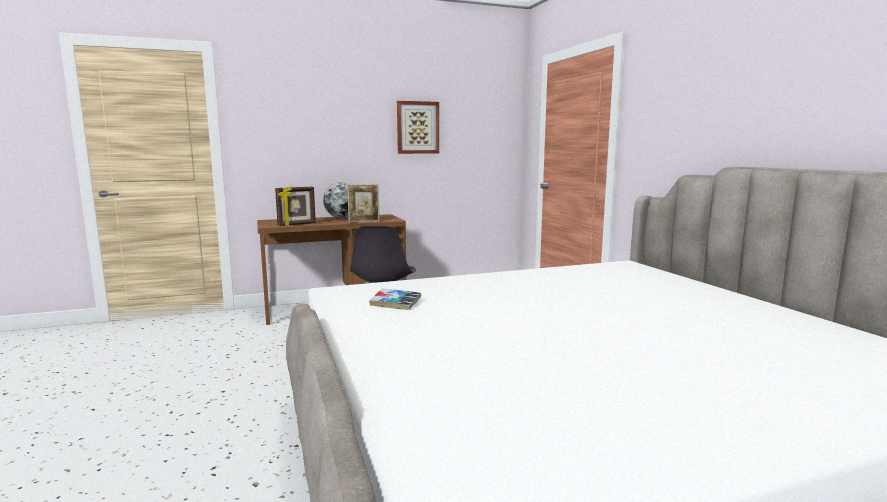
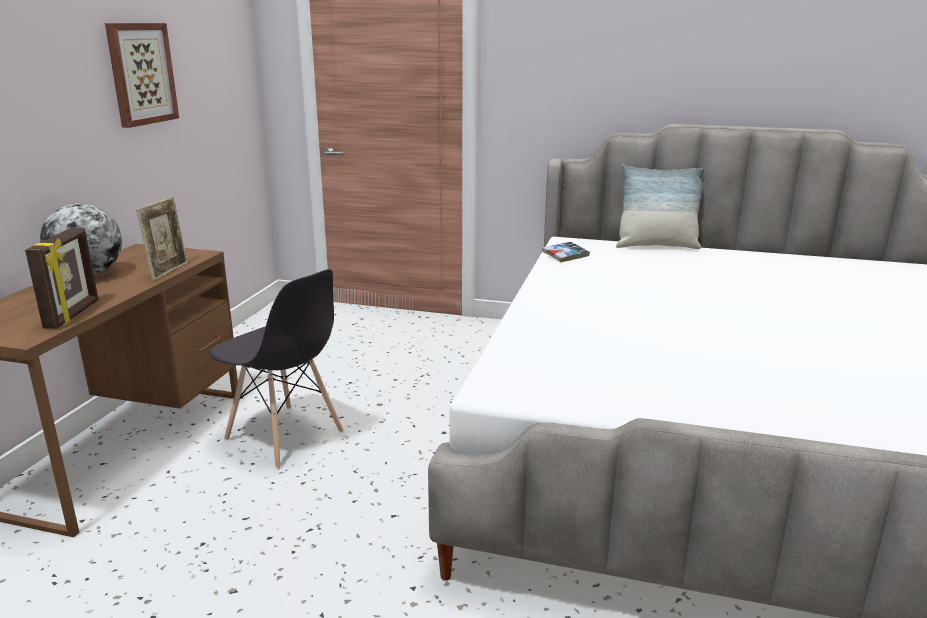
camera: 55 degrees left, 10 degrees up
(395, 303) = (599, 372): book -> book (565, 256)
(691, 281) = (656, 246): none -> pillow

